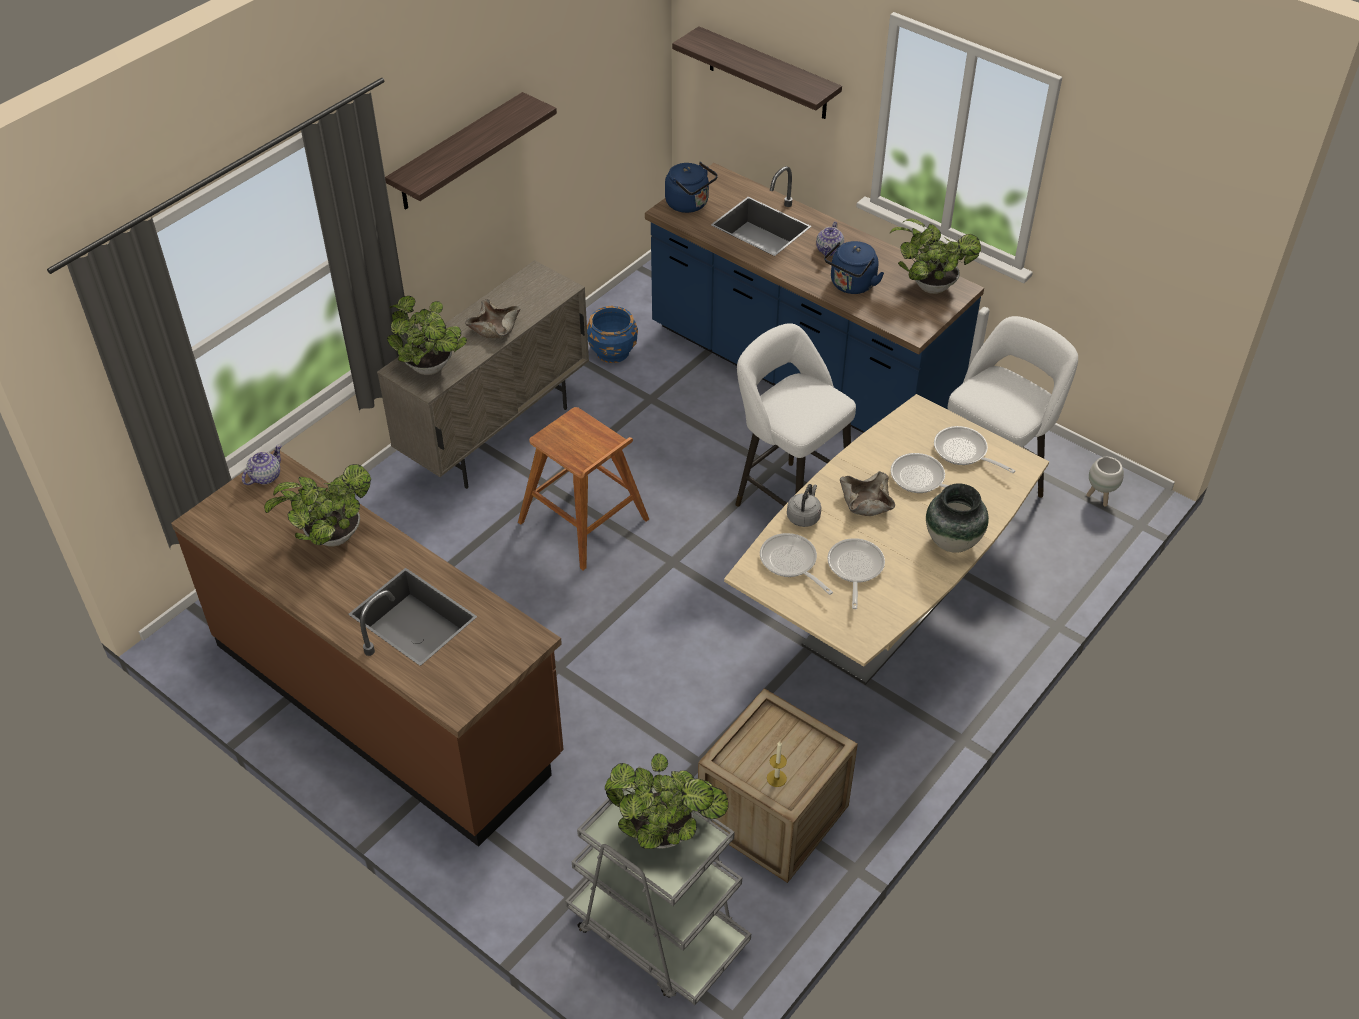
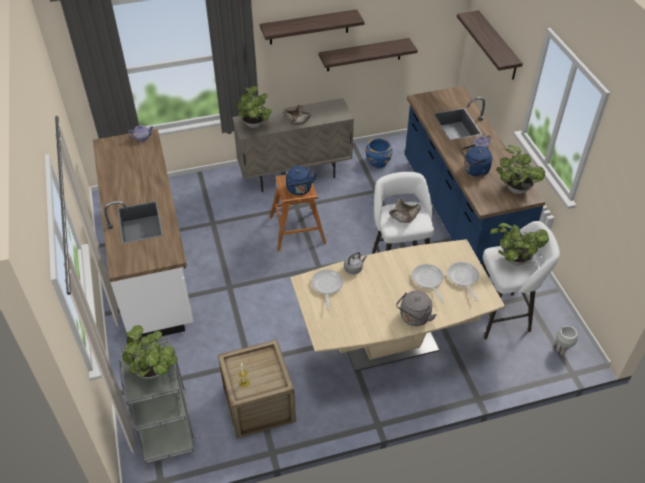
camera: 35 degrees right, 0 degrees up
(330, 537) = (141, 174): potted plant -> potted plant (513, 259)
(387, 700) = (152, 263): brown counter -> white counter
(541, 170) = (364, 55): none -> shelf
(689, 204) = (432, 100): blue kettle -> blue kettle (299, 190)
(854, 569) = (353, 305): frying pan -> none
(867, 502) = (390, 277): beige bowl -> beige bowl (404, 216)
(952, 542) = (414, 318): vase -> grey kettle

